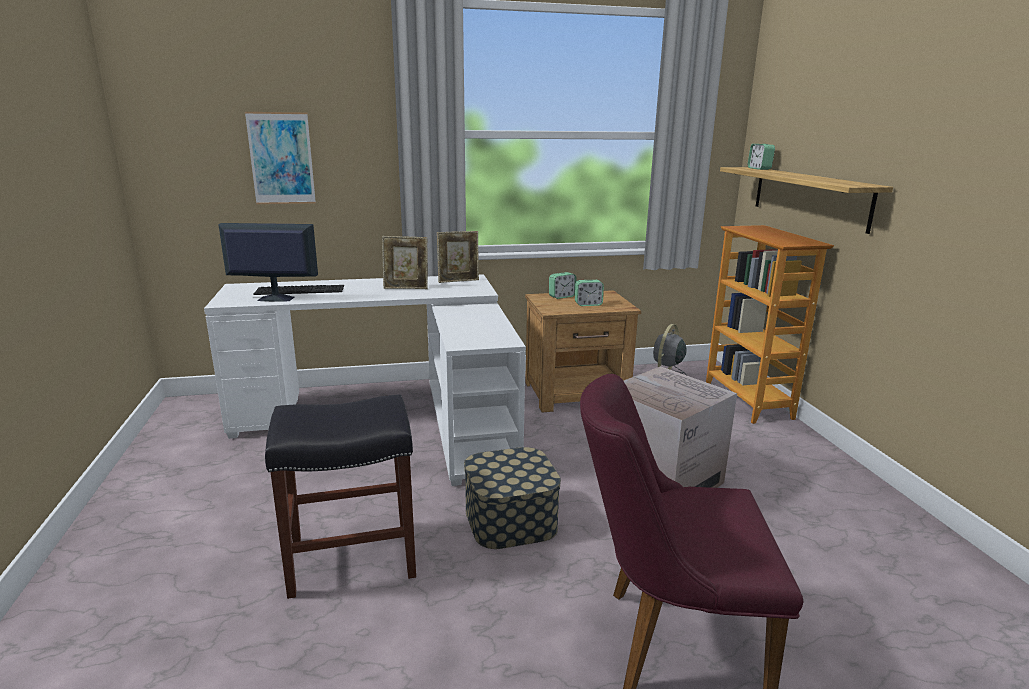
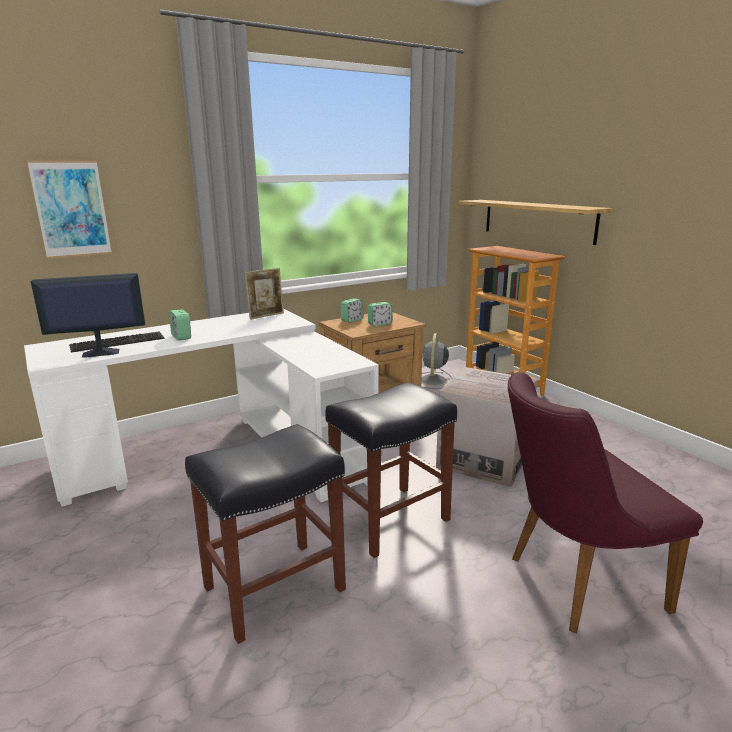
camera: 20 degrees left, 0 degrees up
(406, 288) = (224, 327): picture frame -> none
(510, 519) = (391, 518): storage box -> black stool
(759, 168) = (490, 200): alarm clock -> alarm clock (181, 337)

